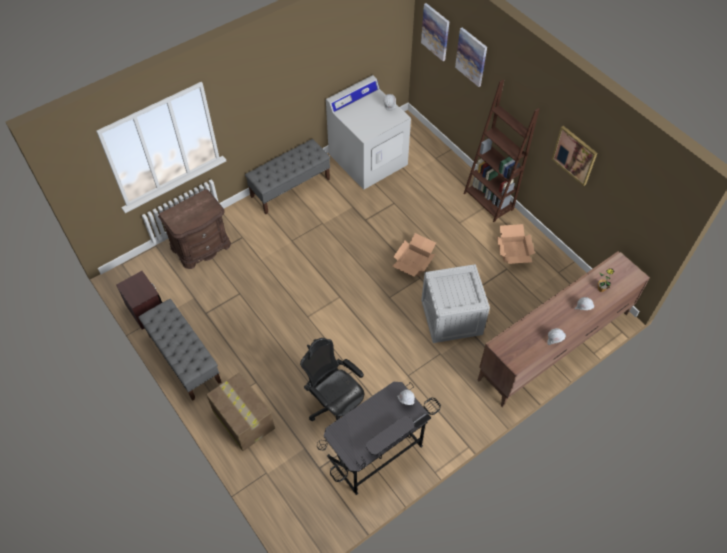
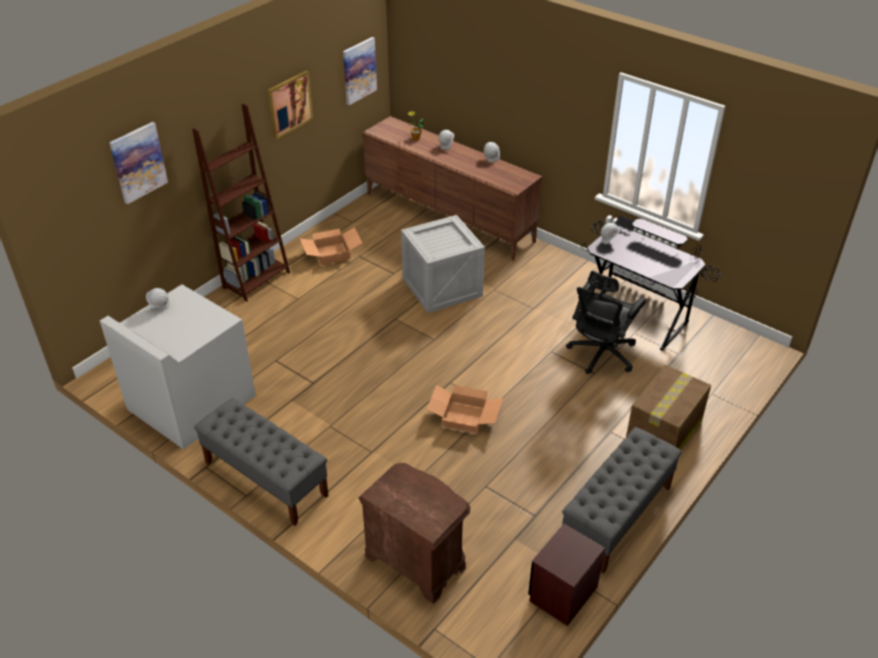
camera: 105 degrees left, 15 degrees down
(413, 261) = (372, 328): cardboard box -> cardboard box (463, 417)
(435, 32) = (73, 202): picture -> picture (359, 70)

